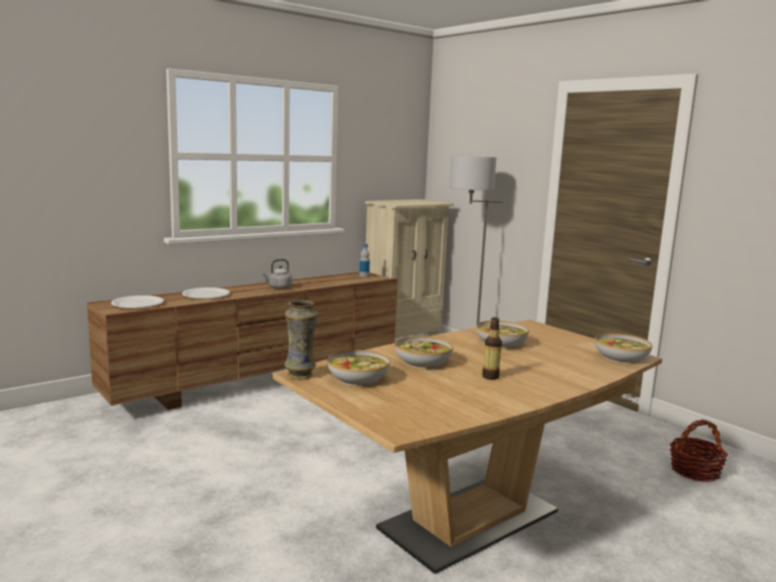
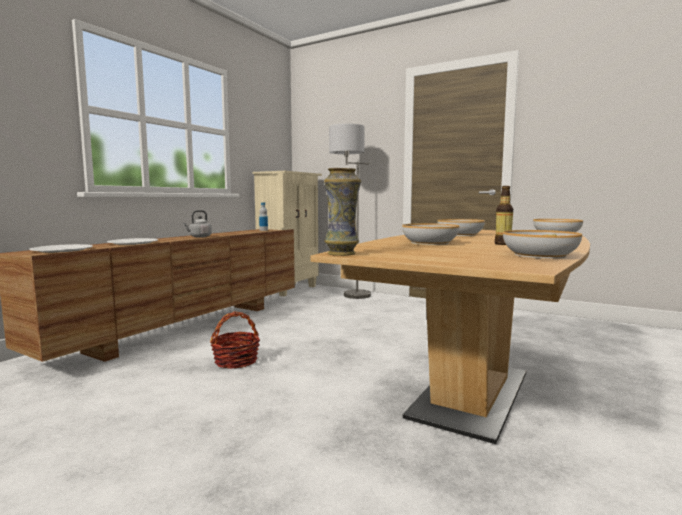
camera: 20 degrees left, 5 degrees down
(357, 378) = (400, 251): bowl -> bowl (539, 255)
(695, 471) = (572, 332): basket -> basket (236, 361)

